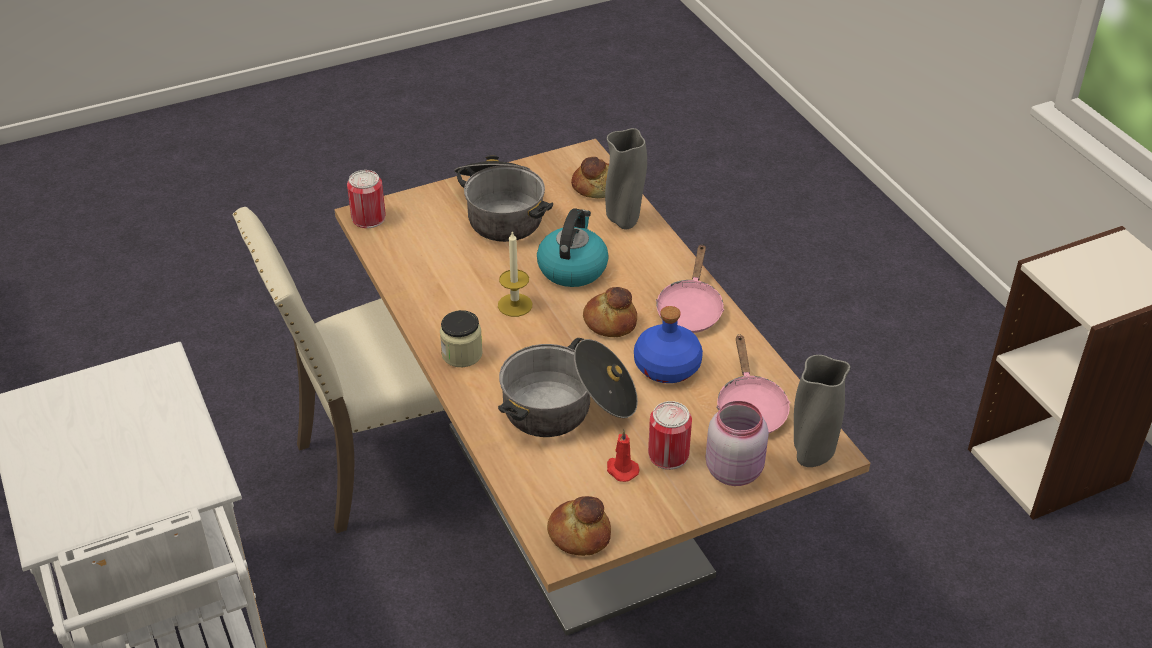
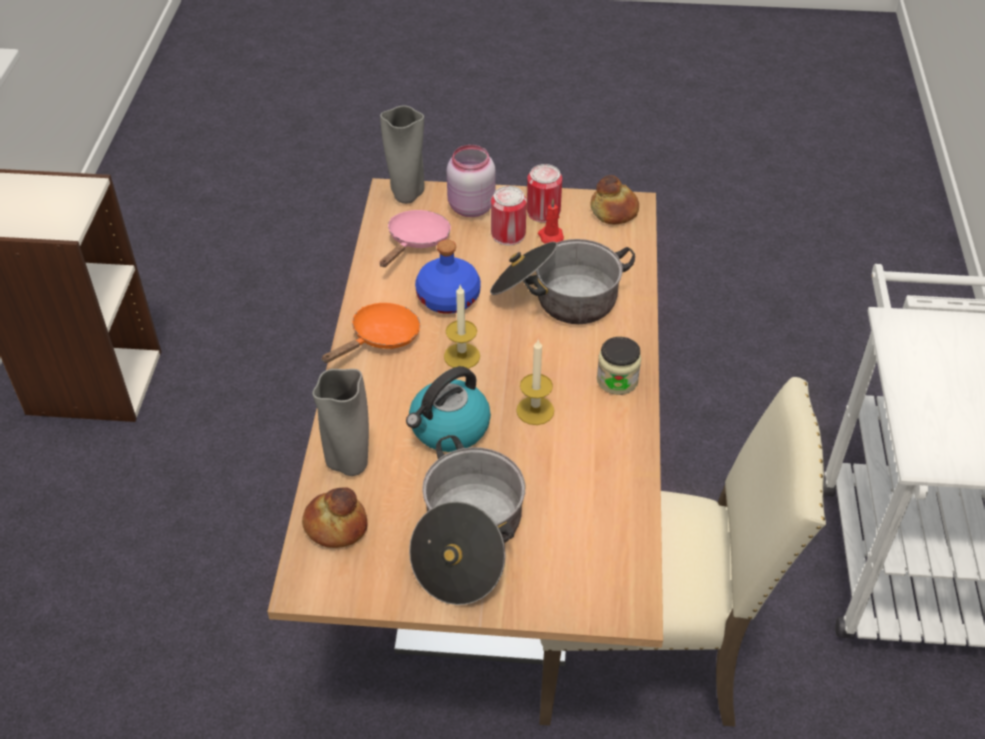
camera: 150 degrees left, 5 degrees up
(368, 218) = (627, 601): can -> can (543, 212)
(609, 322) = (462, 356): bread -> candle
(690, 309) = (380, 338): pink frying pan -> orange frying pan

